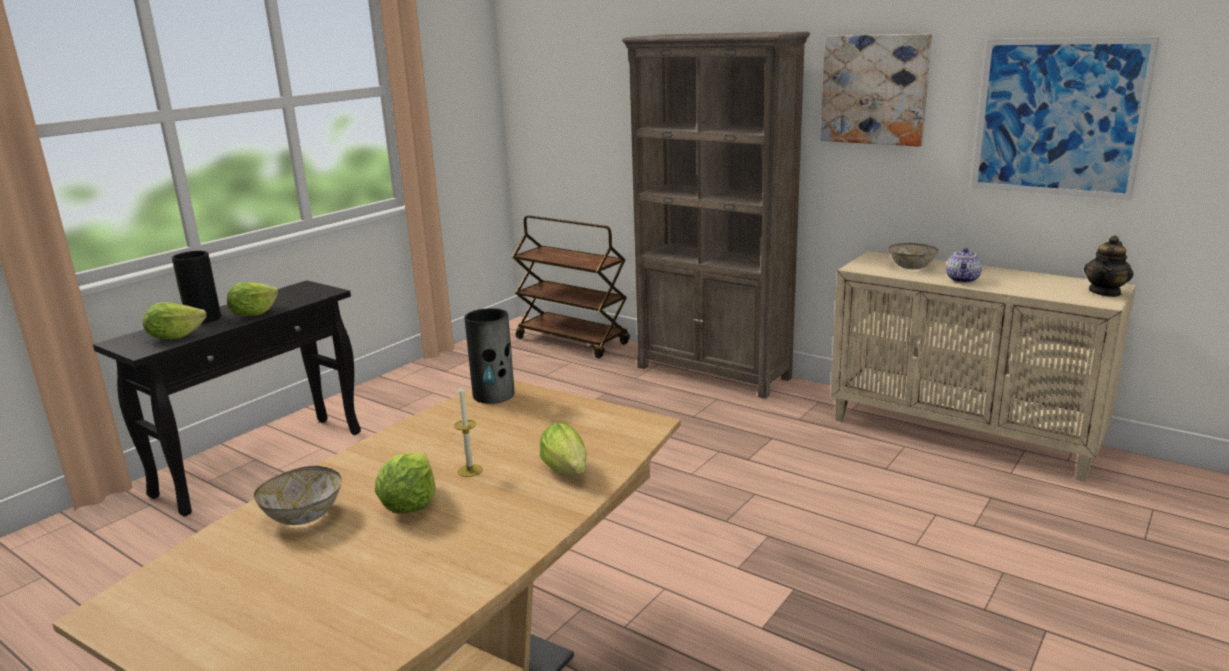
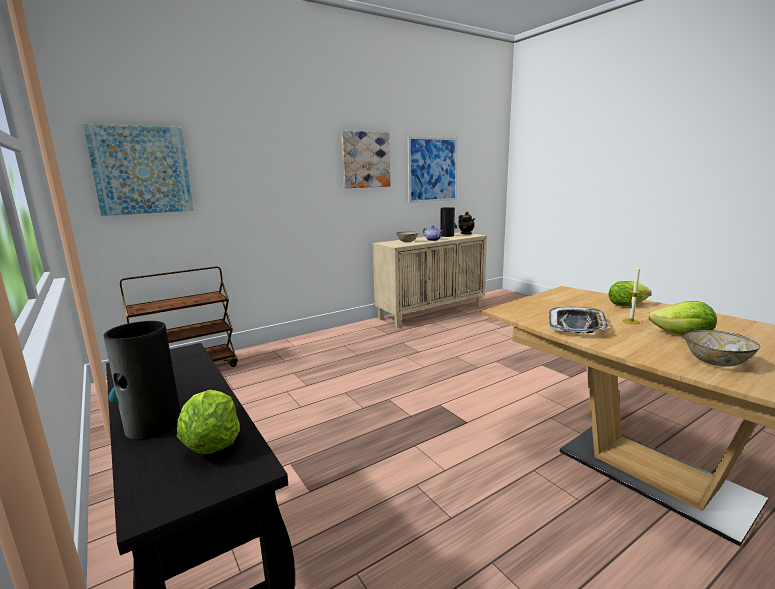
camera: 70 degrees left, 5 degrees down
(253, 314) = (198, 389): lettuce -> none
(442, 434) = (577, 325): none -> tray
(494, 395) = (515, 312): vase -> vase (447, 235)
(571, 95) = (142, 170): none -> picture
(714, 373) = (309, 340): brown bookcase -> none

